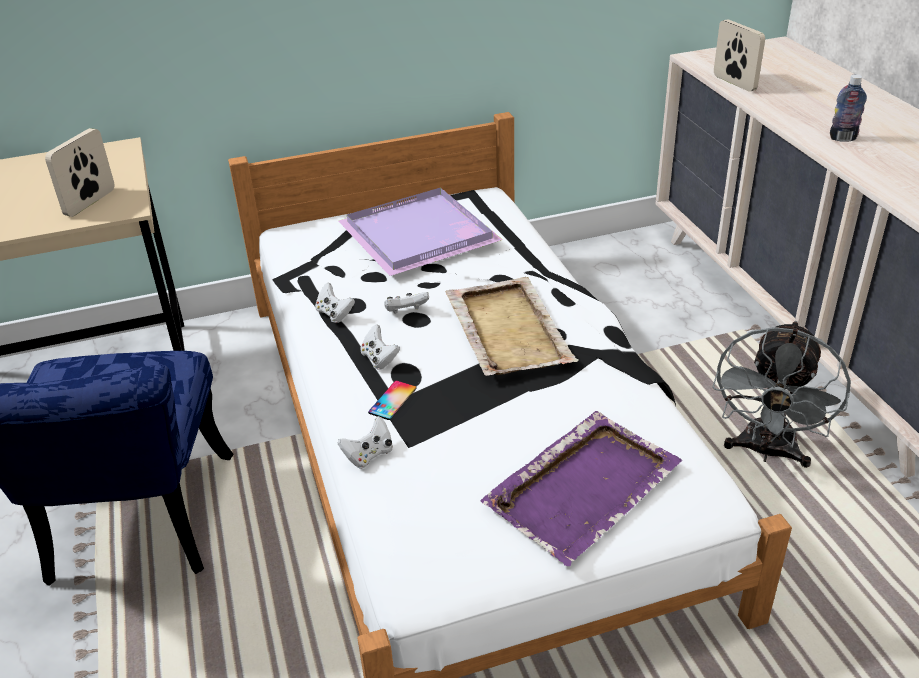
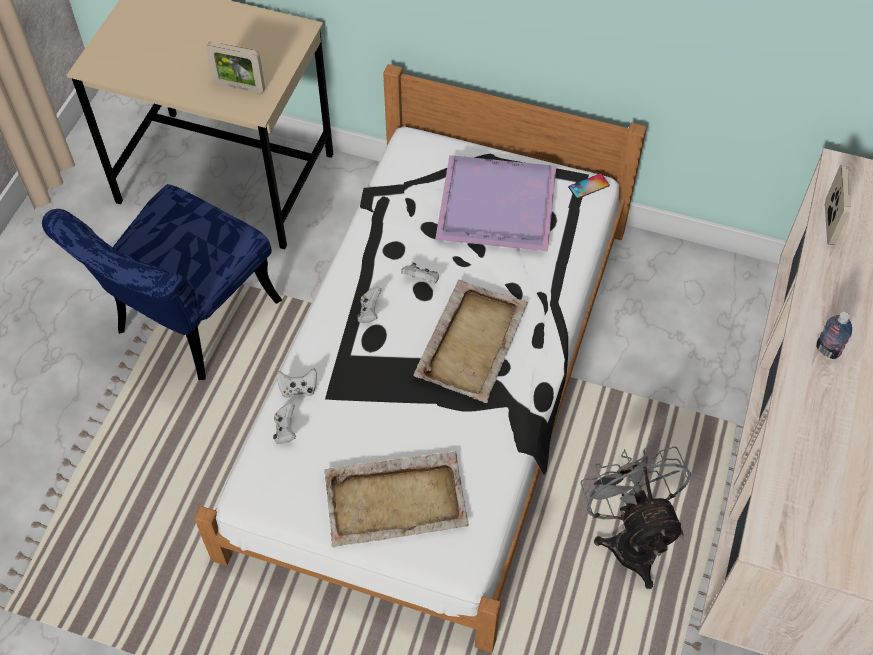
camera: 35 degrees right, 20 degrees up
(90, 202) = (239, 87): picture frame -> picture frame turned 135 degrees counterclockwise
(334, 314) = (375, 251): white game controller -> white game controller (285, 430)
(392, 400) = (347, 354): phone -> phone (588, 186)
(584, 487) = (397, 501): purple tray -> beige tray
(766, 452) = (630, 539): grey fan -> grey fan turned 105 degrees clockwise

